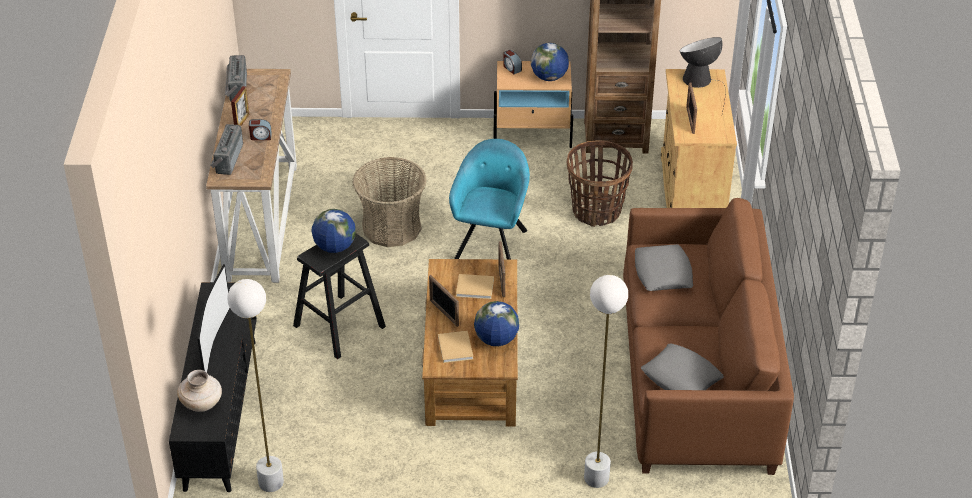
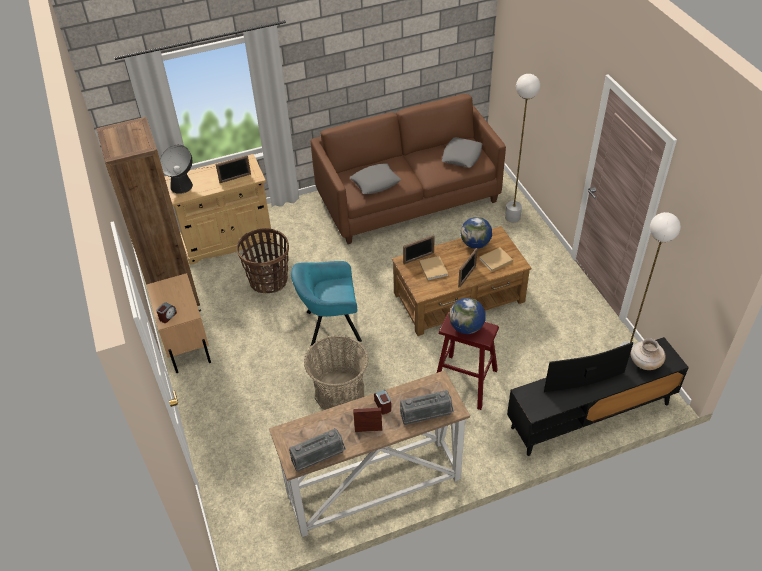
camera: 110 degrees left, 5 degrees up
(339, 326) = (464, 381): black stool -> red stool
(549, 77) = (174, 290): globe -> none

